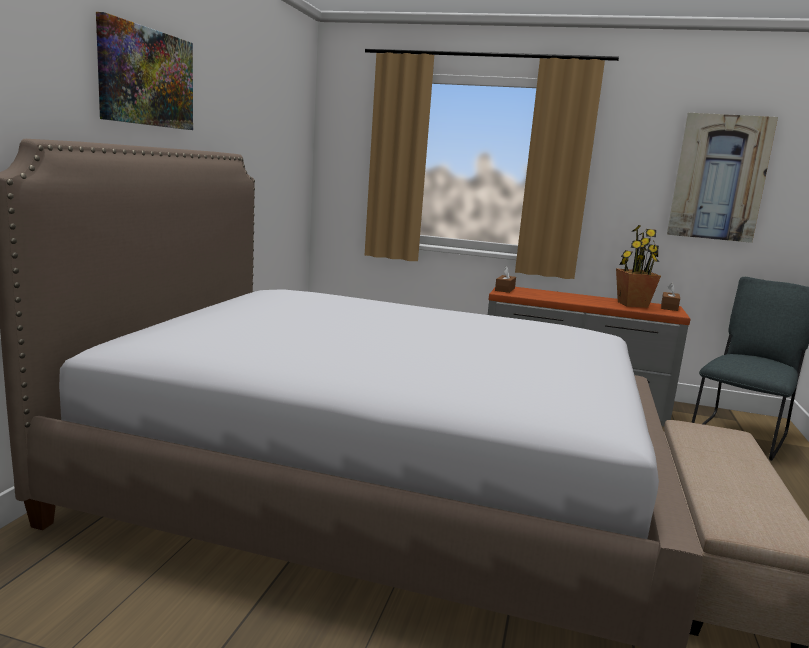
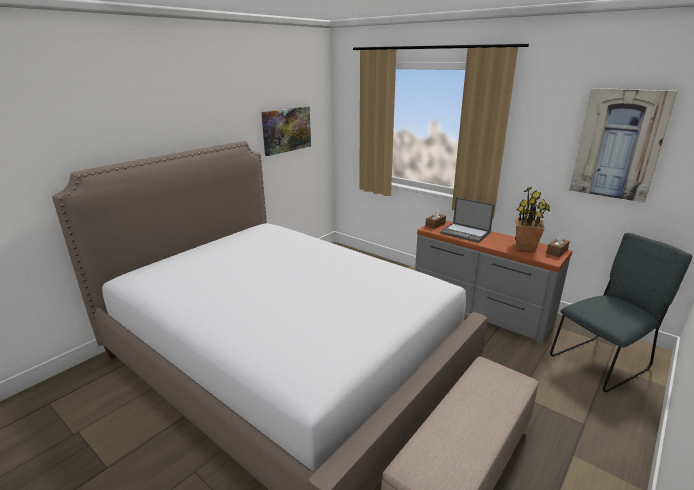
camera: 25 degrees right, 10 degrees up
(146, 77) = (166, 111): picture -> picture (286, 130)
(551, 295) = (466, 233): none -> laptop

